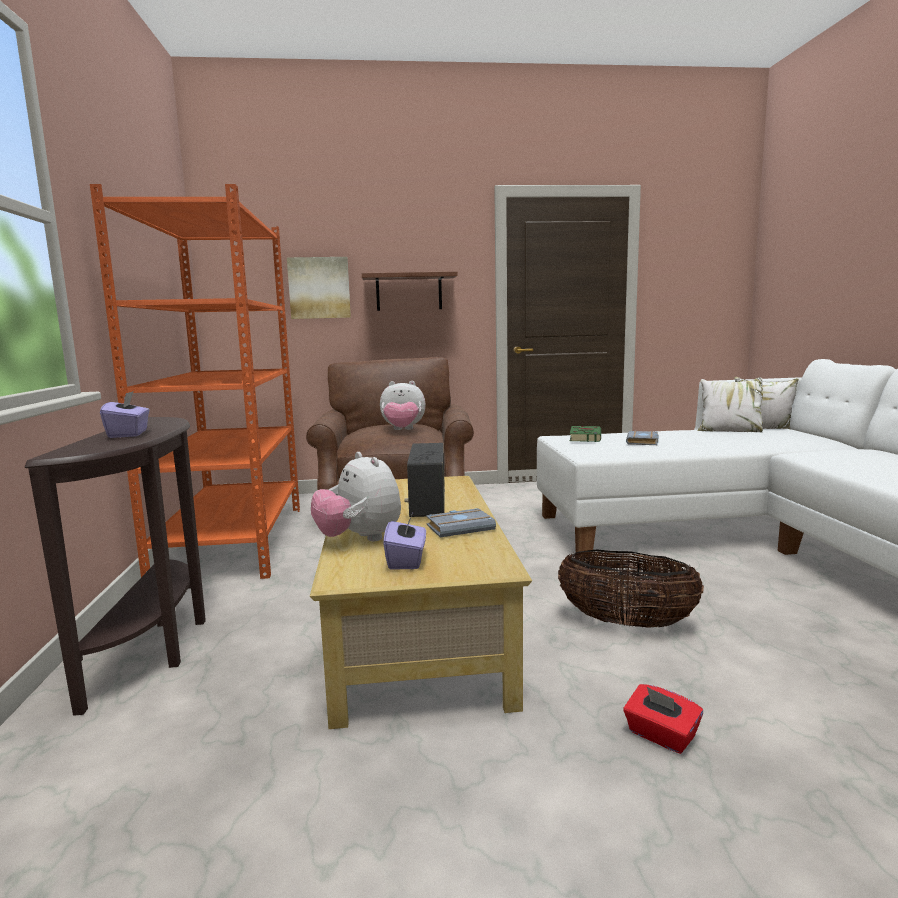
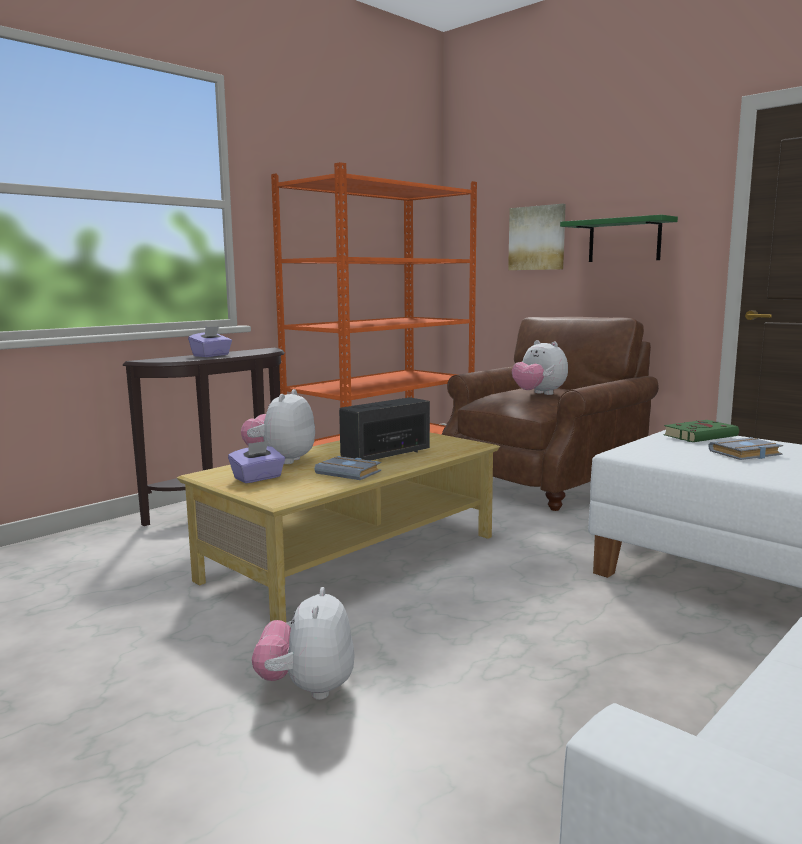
camera: 50 degrees right, 0 degrees up
(409, 292) = (624, 240): brown shelf -> green shelf
(626, 623) = (487, 629): basket -> none
(661, 736) = (308, 688): red tissue box -> plush toy

